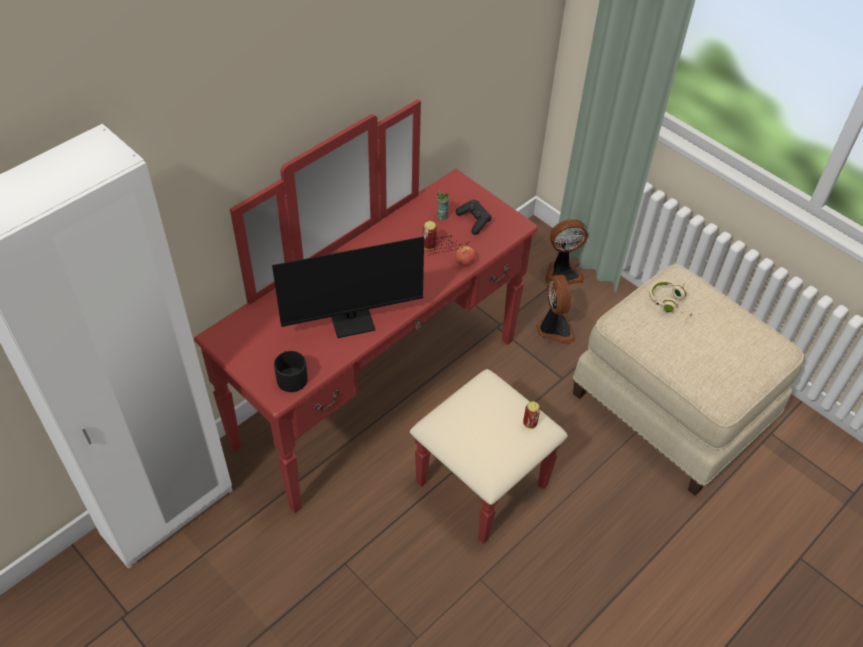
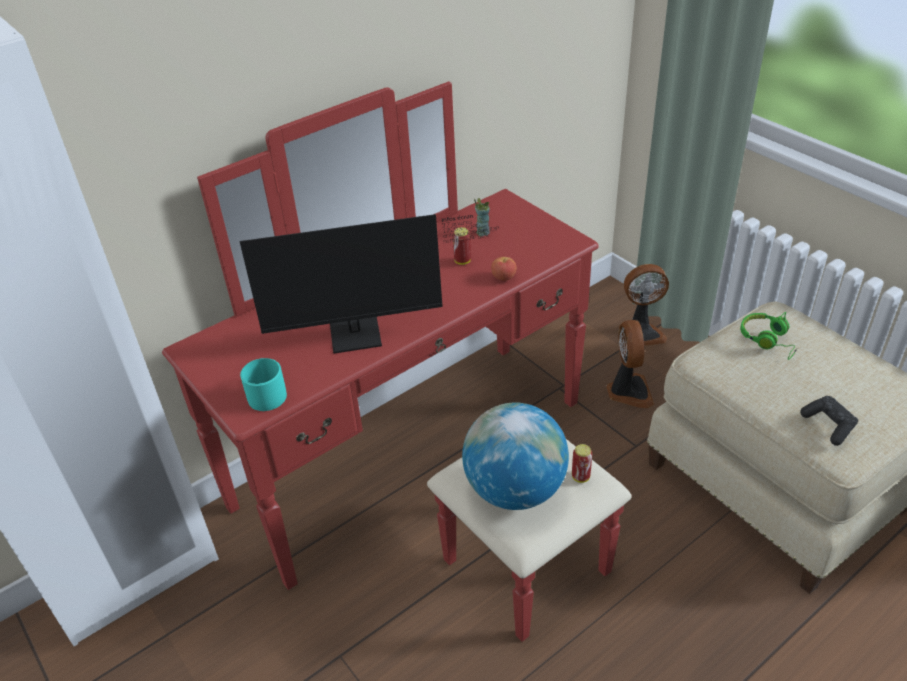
camera: 10 degrees right, 10 degrees down
(291, 376) = (266, 393): black mug -> turquoise mug
(474, 221) = (520, 237): black game controller -> black game controller (828, 425)
(480, 436) = (514, 490): none -> globe
(670, 304) = (768, 340): beige headphones -> green headphones

